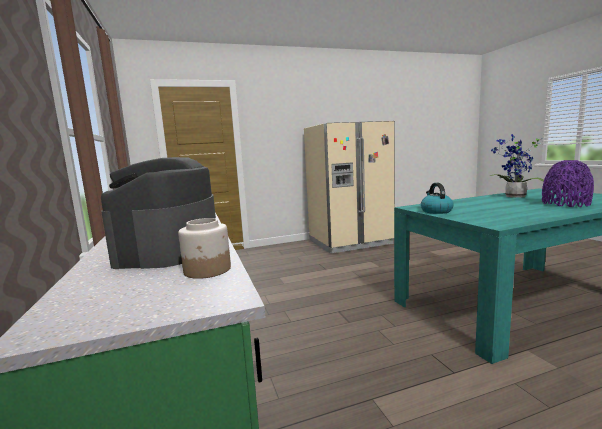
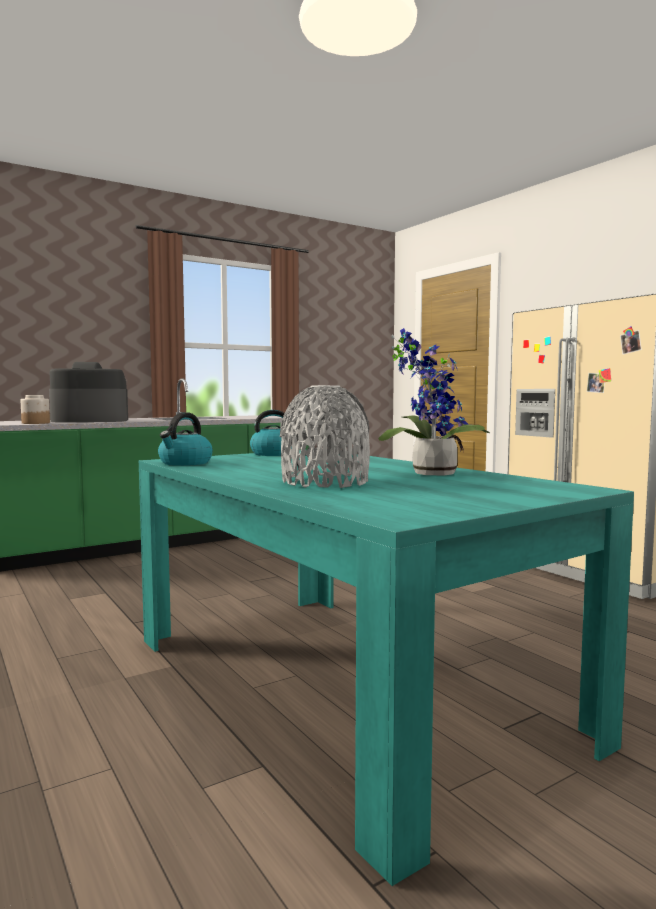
camera: 75 degrees right, 5 degrees down
(511, 221) = (185, 463): none -> kettle
(565, 204) = (325, 482): purple vase -> grey vase

